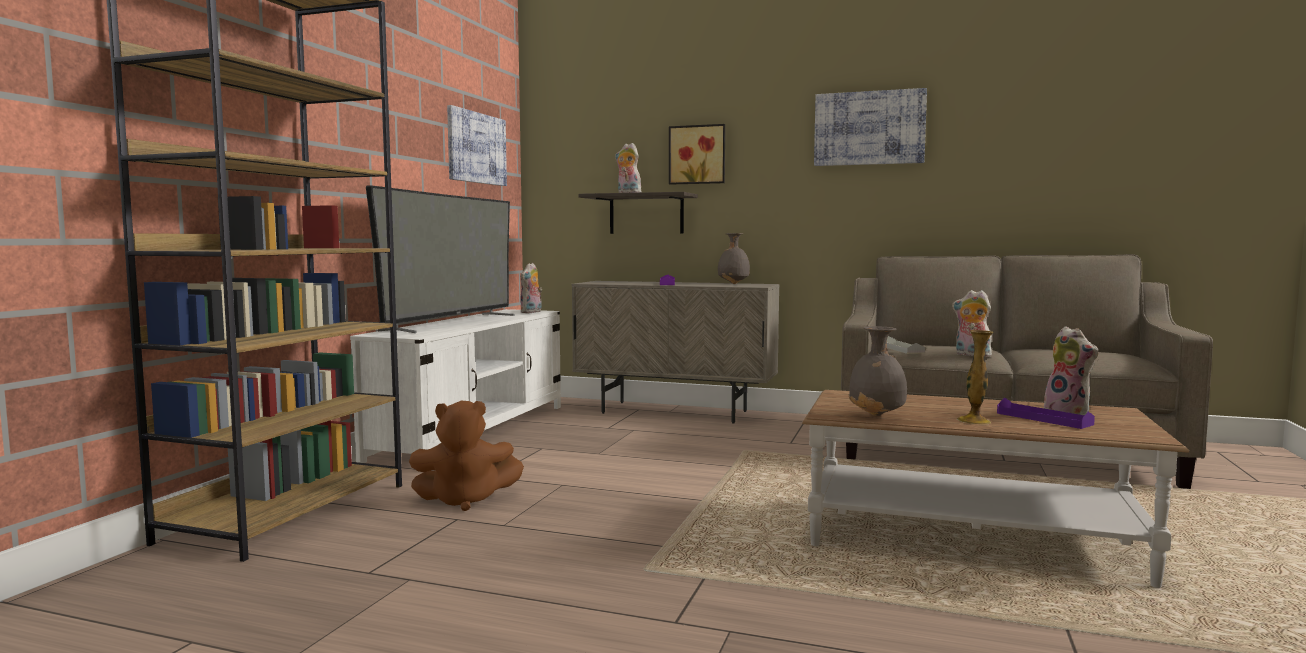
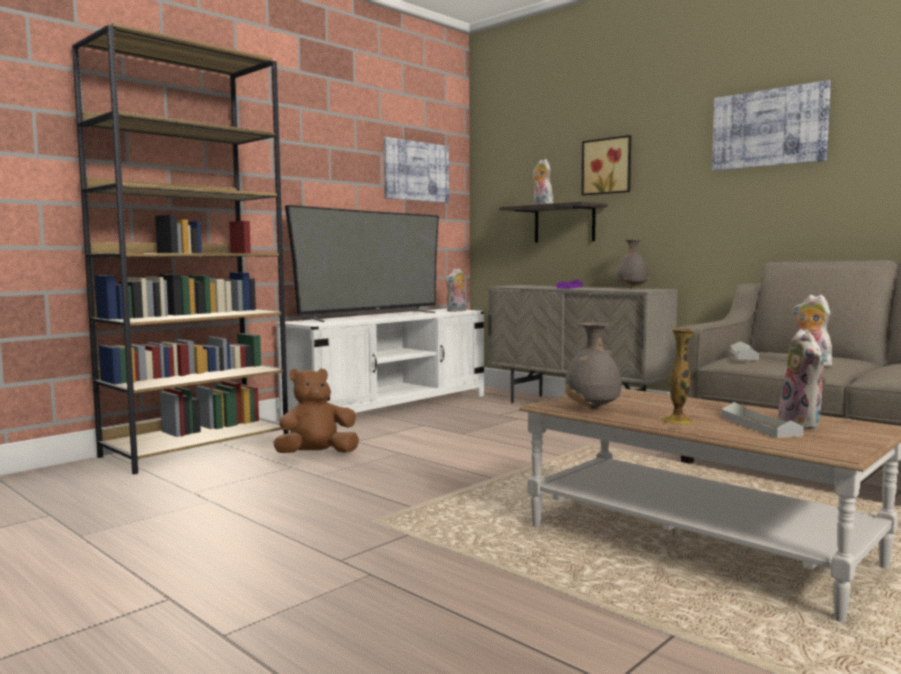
camera: 25 degrees right, 0 degrees up
(465, 500) = (316, 455): brown plush toy -> brown plush toy turned 135 degrees clockwise
(1043, 419) = (760, 426): purple tray -> grey tray

